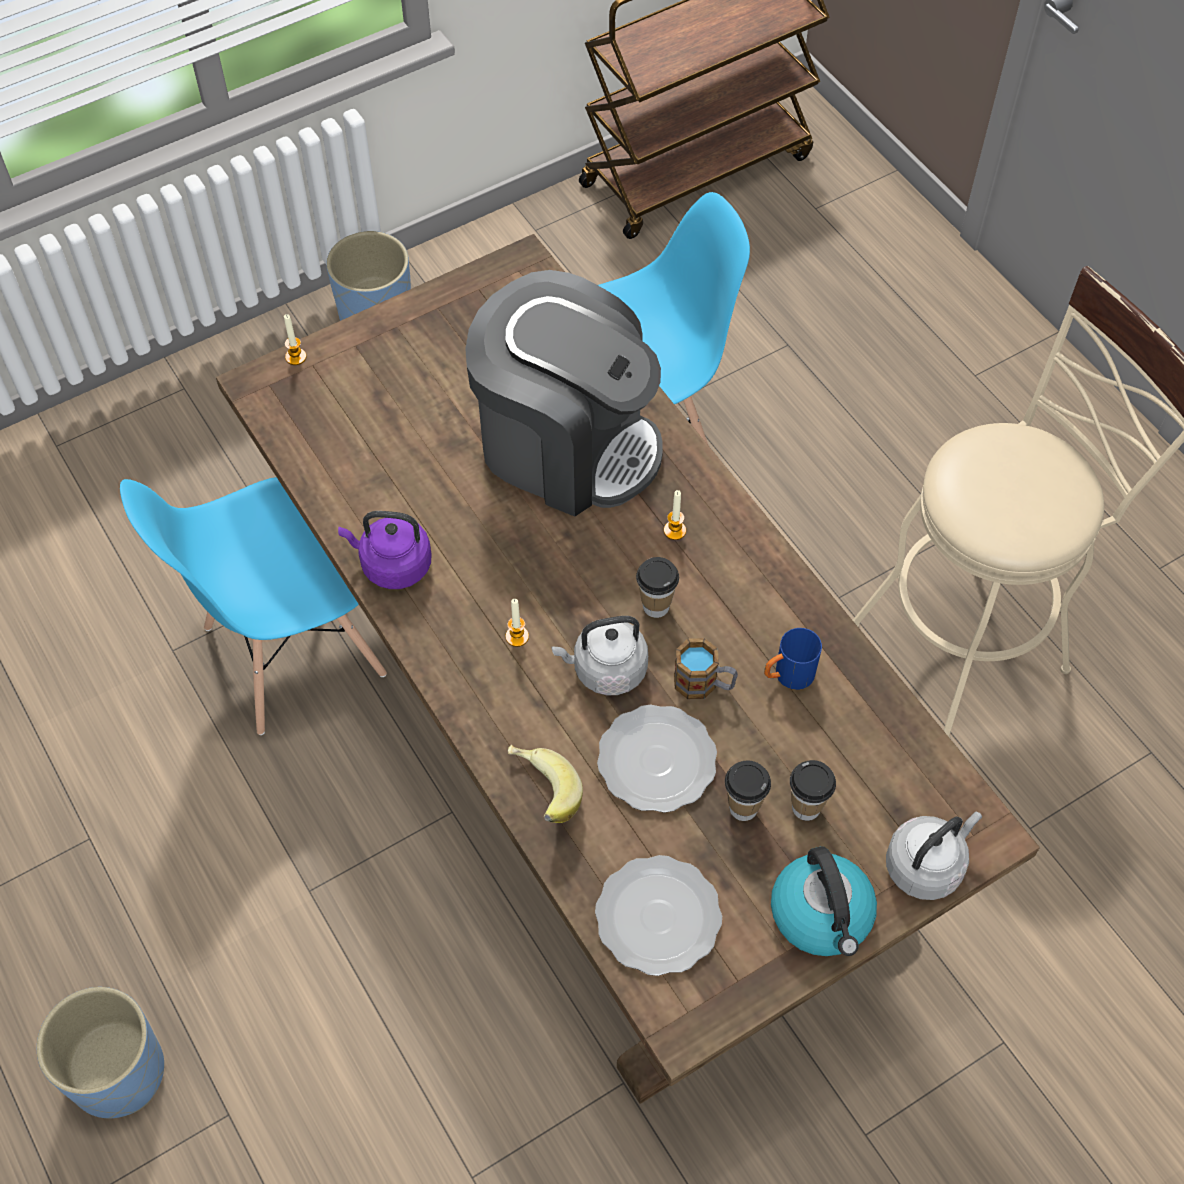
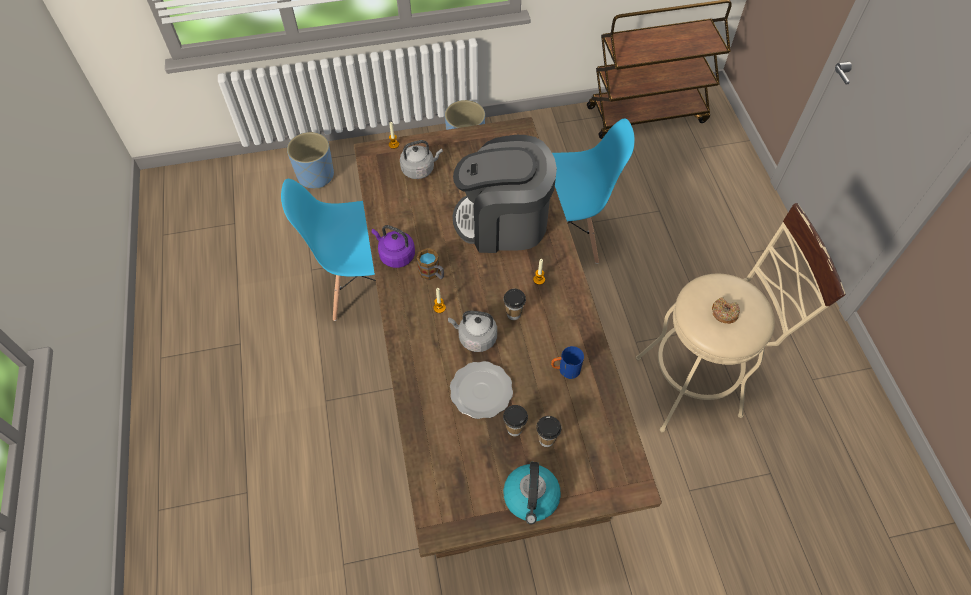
camera: 20 degrees right, 0 degrees up
(117, 1071) = (207, 454): blue planter -> blue planter (315, 175)
(540, 794) = (417, 388): banana -> none
(566, 444) = (503, 222): coffee machine -> coffee machine turned 135 degrees clockwise
(659, 918) = (449, 470): plate -> none
(704, 684) = (521, 360): mug -> mug (432, 273)
(926, 865) = (596, 491): grey kettle -> grey kettle (419, 169)
(1015, 493) = (724, 313): none -> donut

